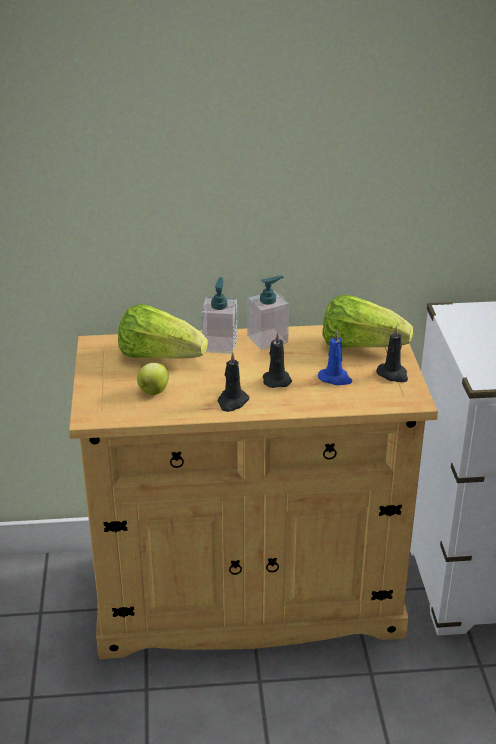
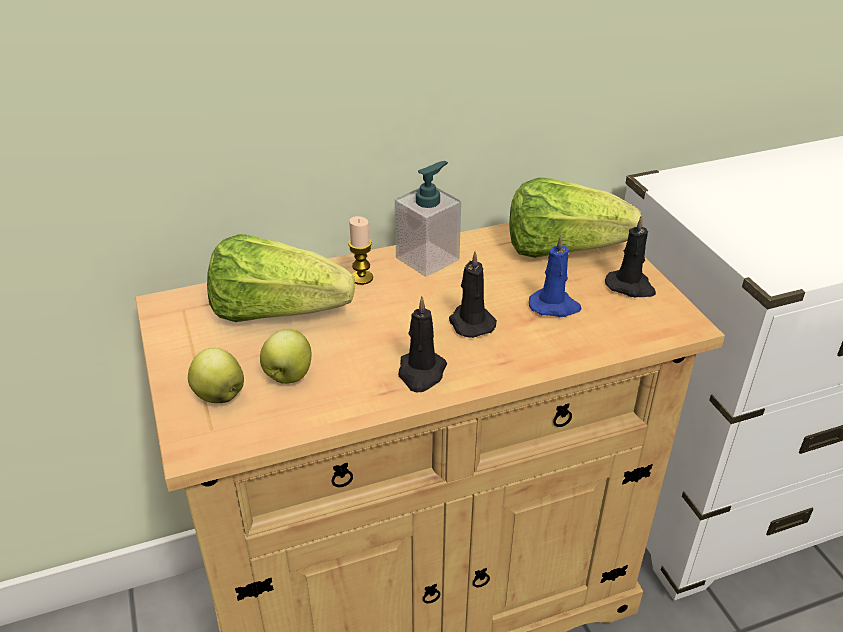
camera: 15 degrees left, 5 degrees up
(110, 395) = (218, 395): none -> apple
(220, 344) = (361, 278): soap dispenser -> candle

